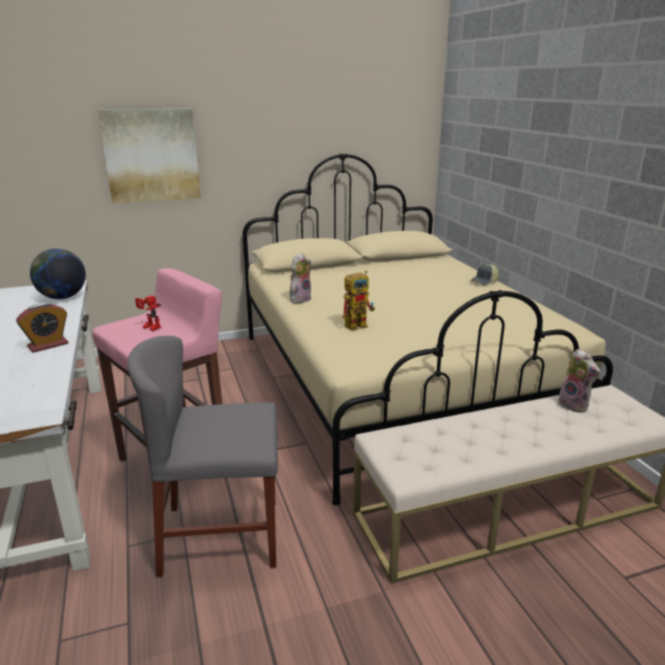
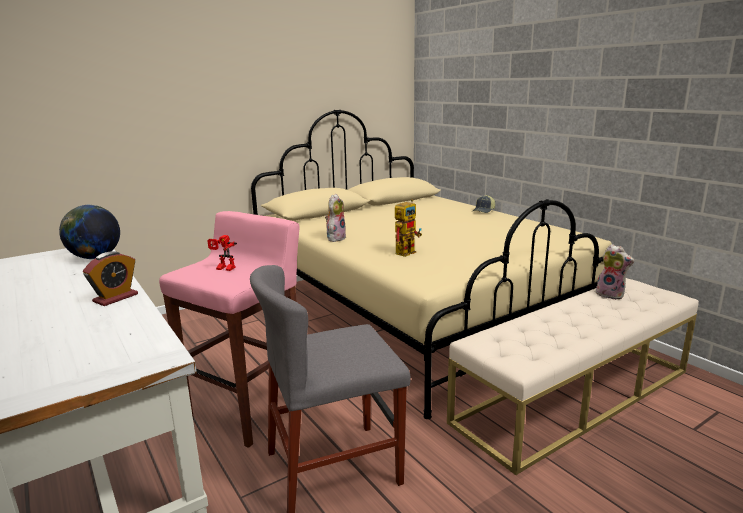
camera: 15 degrees left, 5 degrees down
(151, 155) = (159, 114): picture -> none

